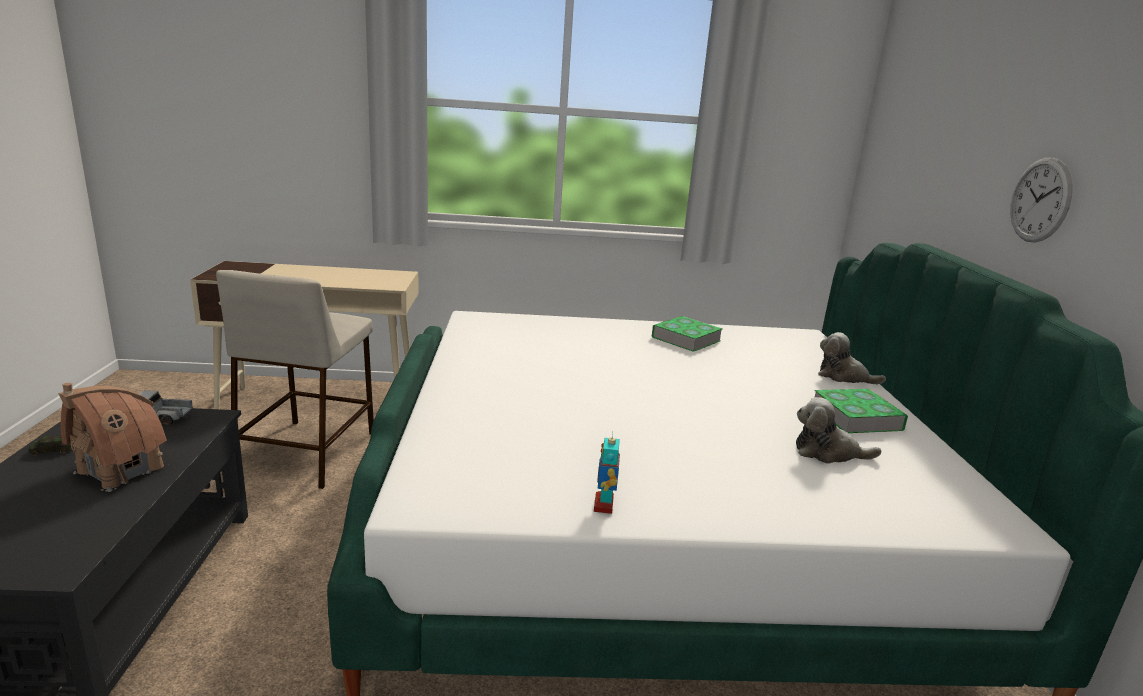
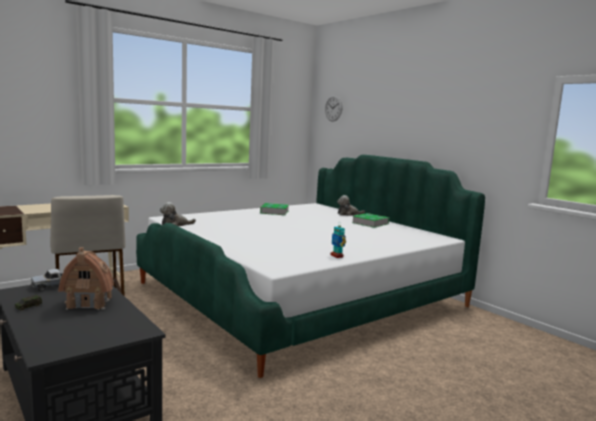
camera: 35 degrees left, 10 degrees down
(828, 452) = (377, 232): plush toy -> plush toy (175, 225)
(1040, 200) = (411, 130): wall clock -> wall clock (333, 108)

